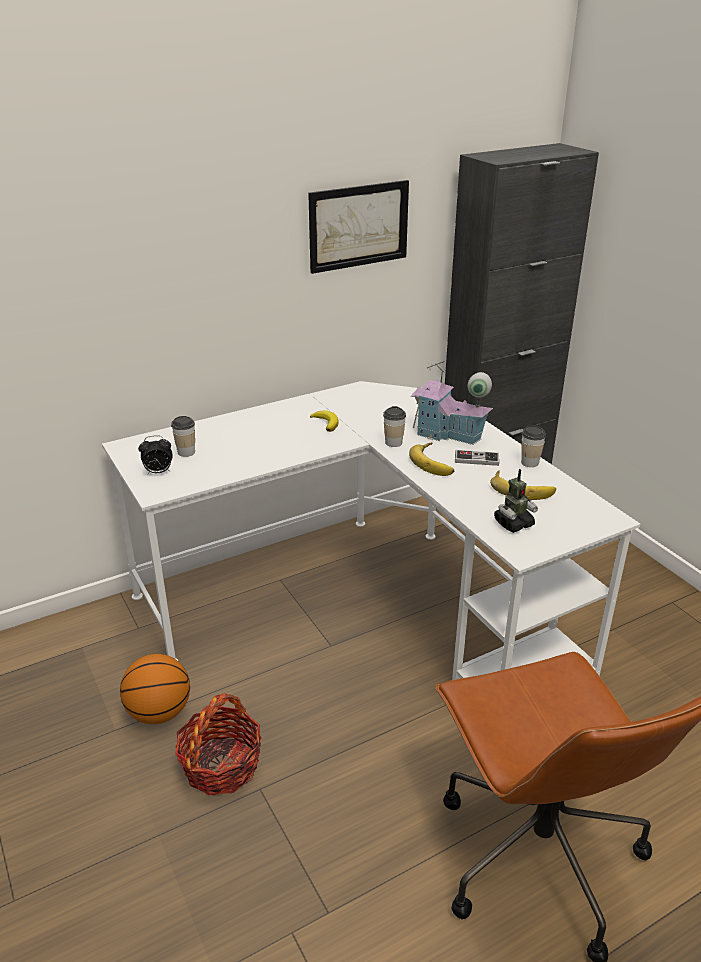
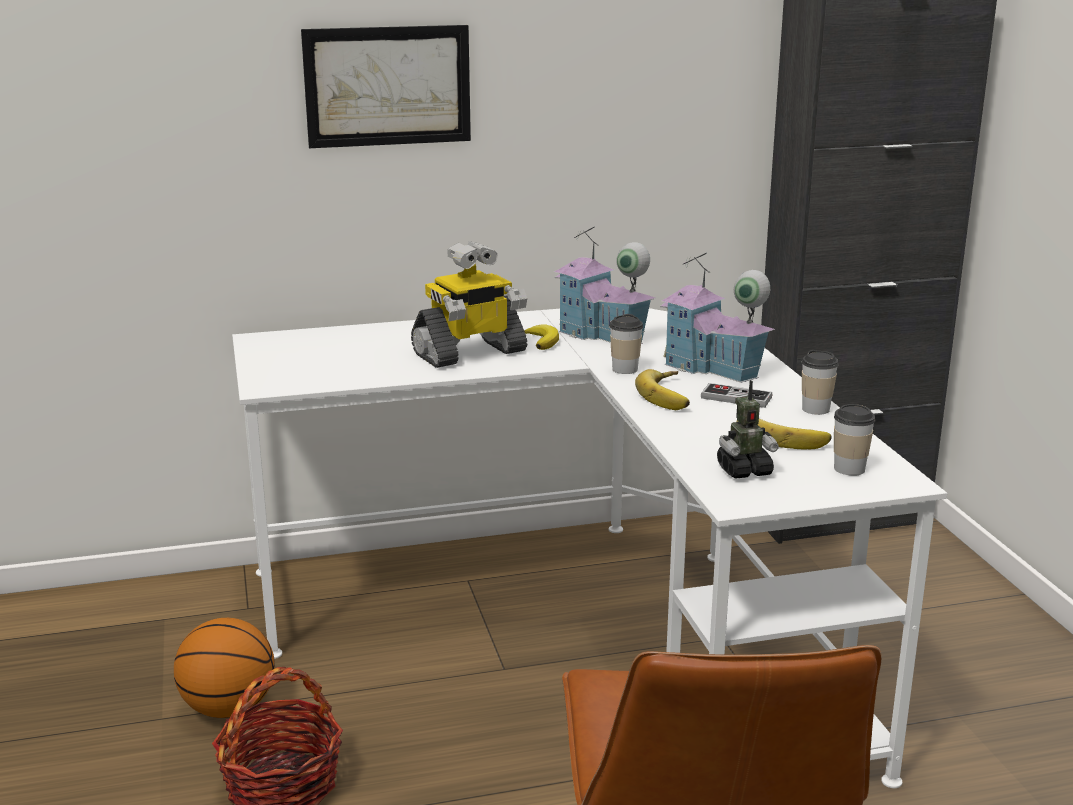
camera: 15 degrees right, 10 degrees down
(158, 472) = (284, 368): alarm clock -> none
(186, 452) = (333, 352): cup -> cup (849, 469)
(282, 441) = (470, 353): none -> toy robot
(359, 226) = (626, 75): picture -> picture (388, 86)
(362, 413) = (601, 335): none -> toy house

